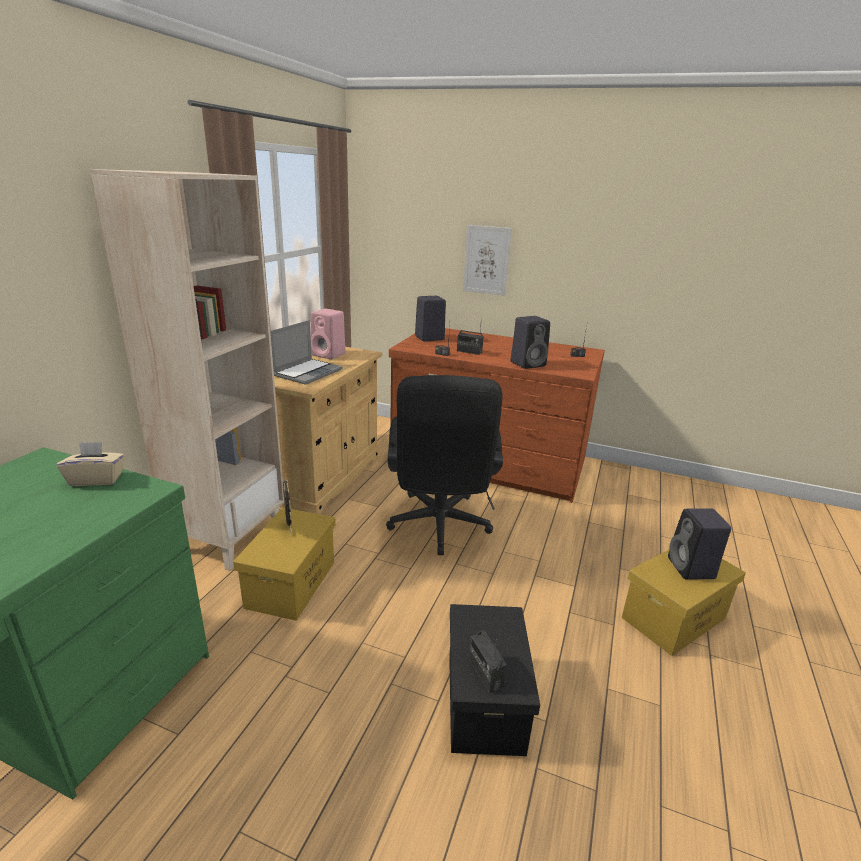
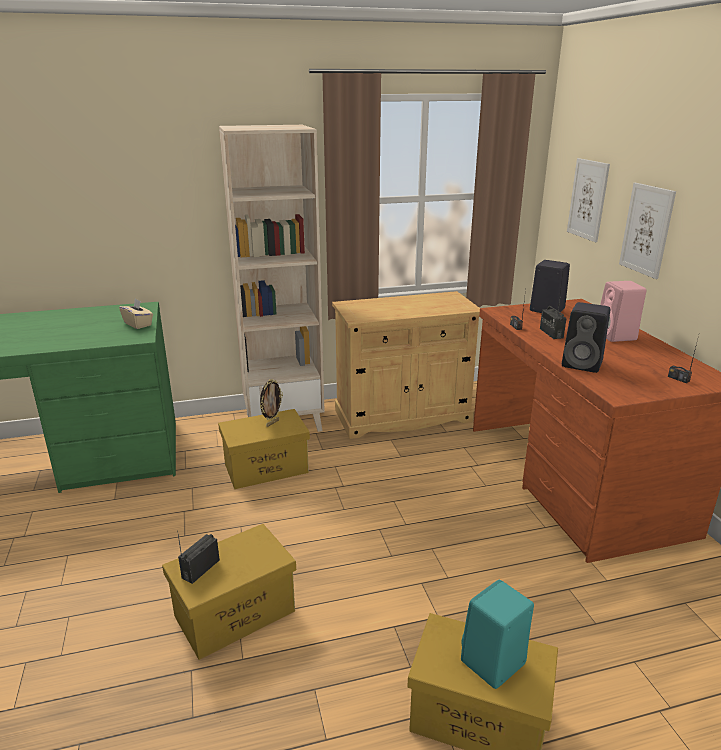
camera: 55 degrees right, 0 degrees up
(307, 372) = (384, 308): laptop -> none
(329, 355) = (434, 300): pink speaker -> pink speaker (616, 336)
(413, 243) = (588, 199): none -> picture
(439, 528) = (416, 498): black office chair -> none
(485, 702) = (234, 614): black storage box -> yellow storage box
(692, 569) = (492, 664): black speaker -> turquoise speaker

